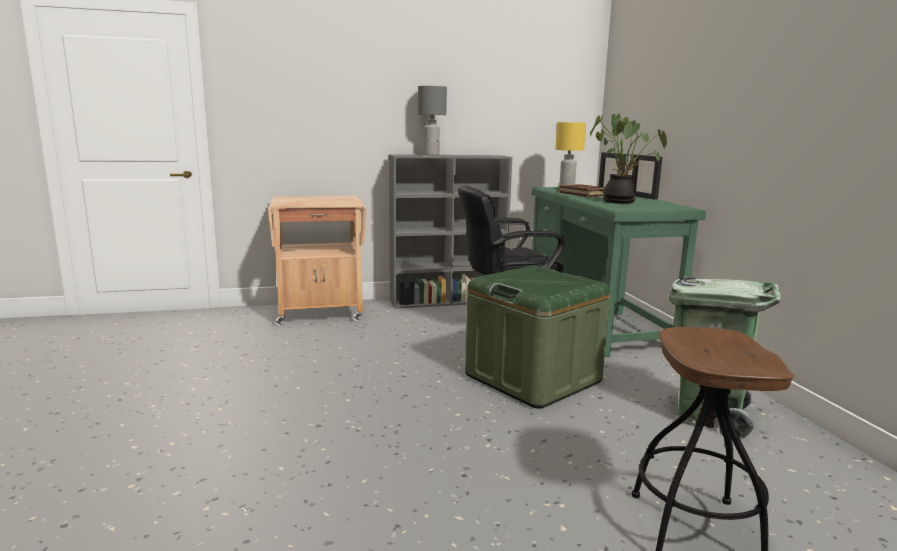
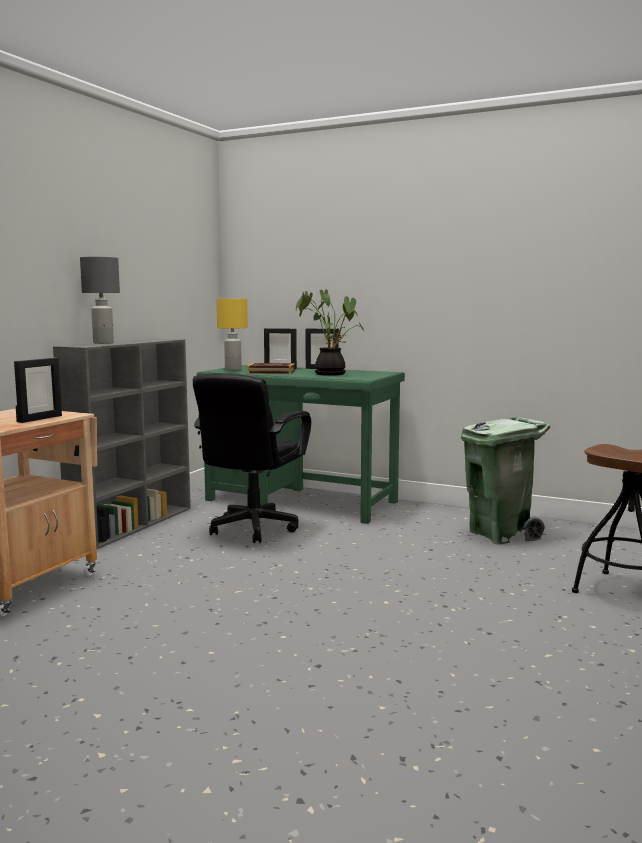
camera: 50 degrees left, 5 degrees down
(326, 202) = (39, 418): none -> picture frame
(532, 378) = (364, 556): green storage box -> none

